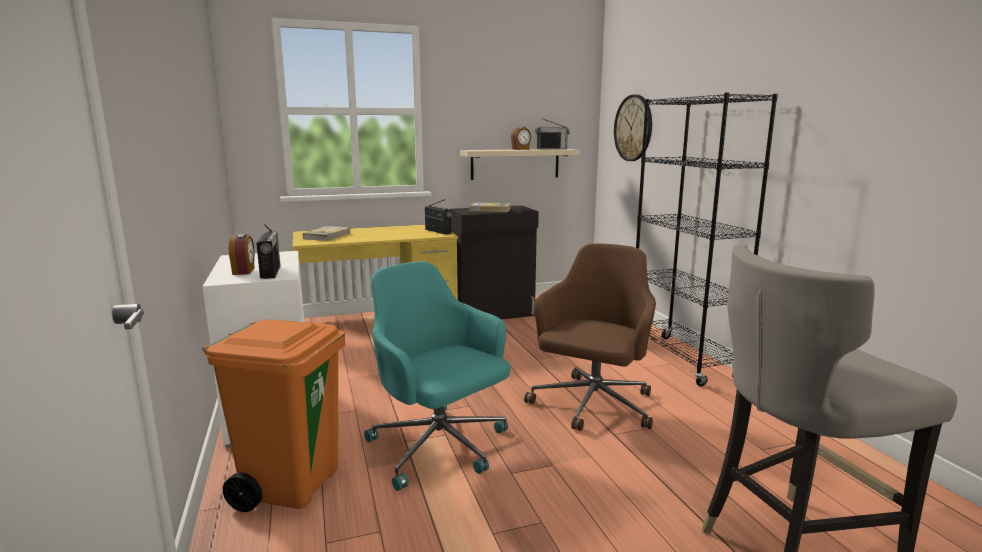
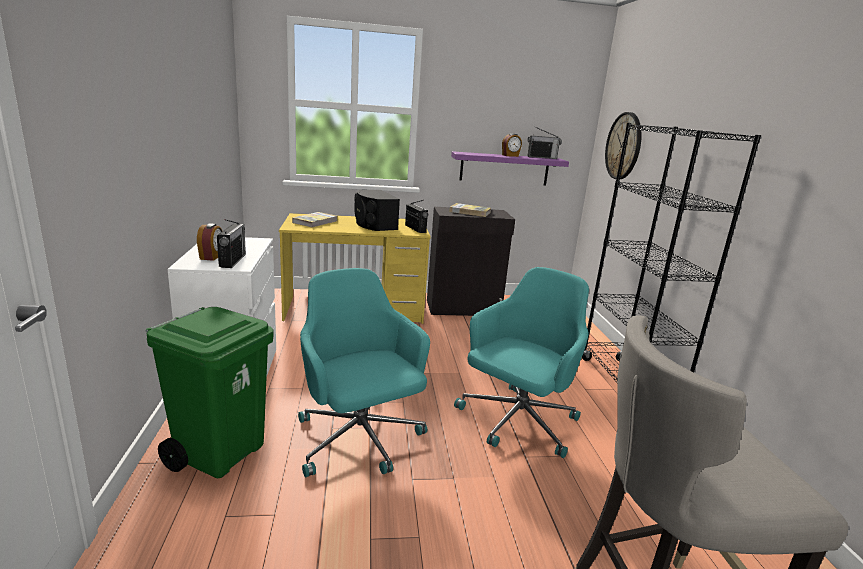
camera: 10 degrees right, 5 degrees up
(291, 485) = (220, 453): orange trash can -> green trash can
(392, 232) = (374, 224): none -> black speaker
(515, 164) = (504, 169): beige shelf -> purple shelf
(592, 406) = (517, 422): brown office chair -> turquoise office chair

